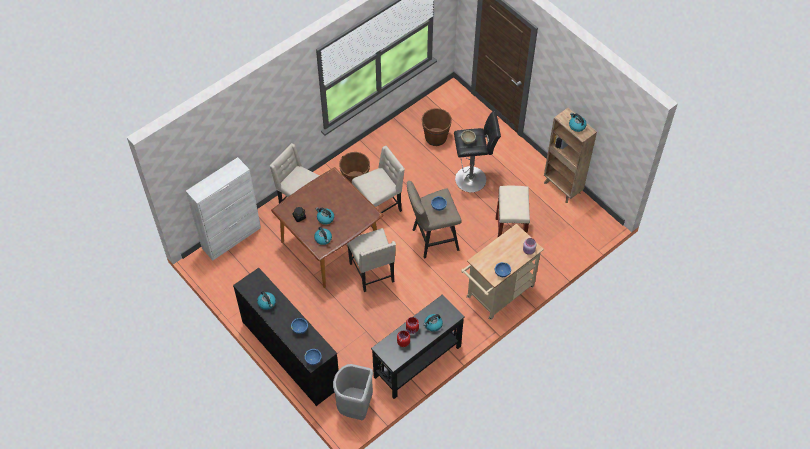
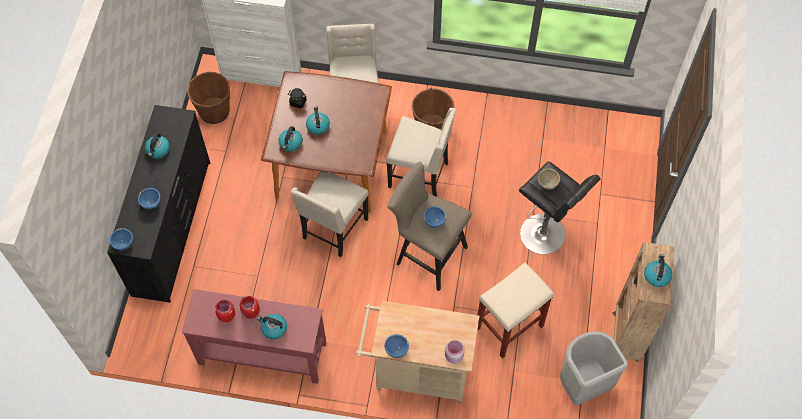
camera: 50 degrees right, 5 degrees up
(355, 406) = (159, 333): grey trash can -> grey trash can (583, 384)
(417, 361) = (262, 353): black console table -> red console table
(436, 137) = (563, 159): brown bucket -> brown bucket (214, 111)

